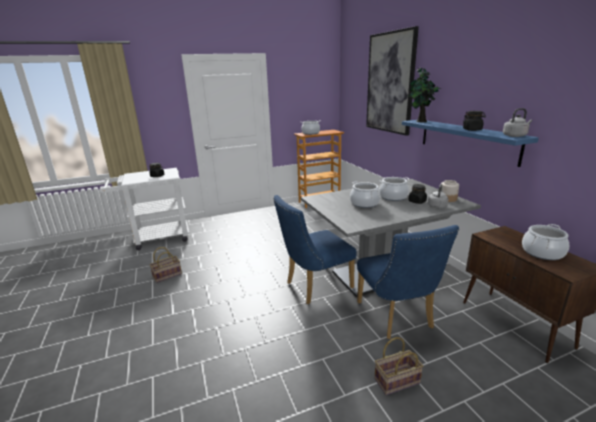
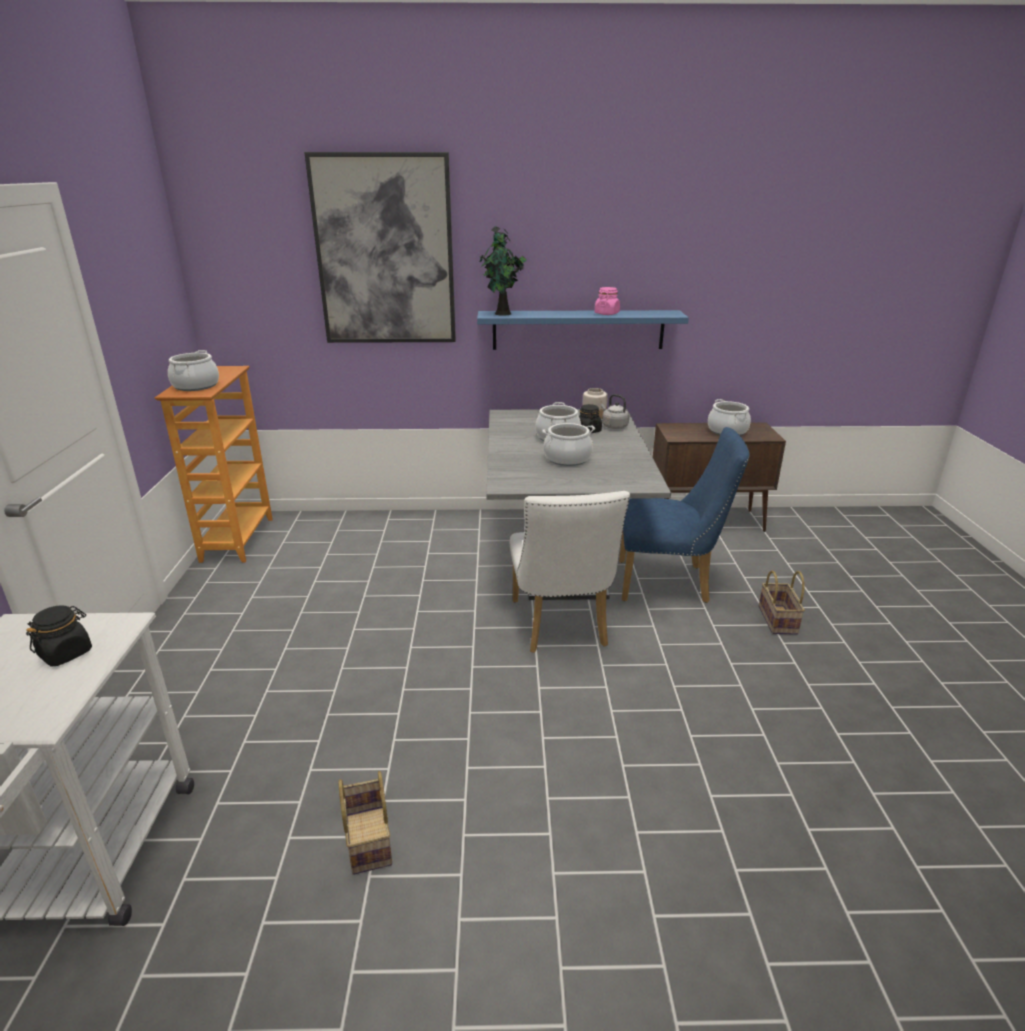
camera: 70 degrees left, 5 degrees up
(314, 287) = (560, 628): blue chair -> white chair
(472, 130) = (607, 313): black jar -> pink jar
(515, 136) = (666, 312): grey kettle -> none

